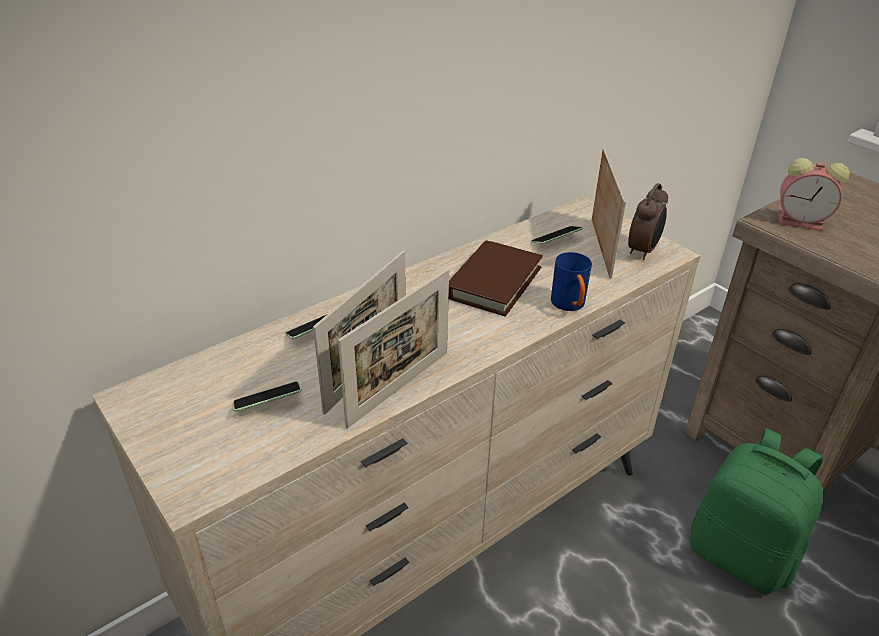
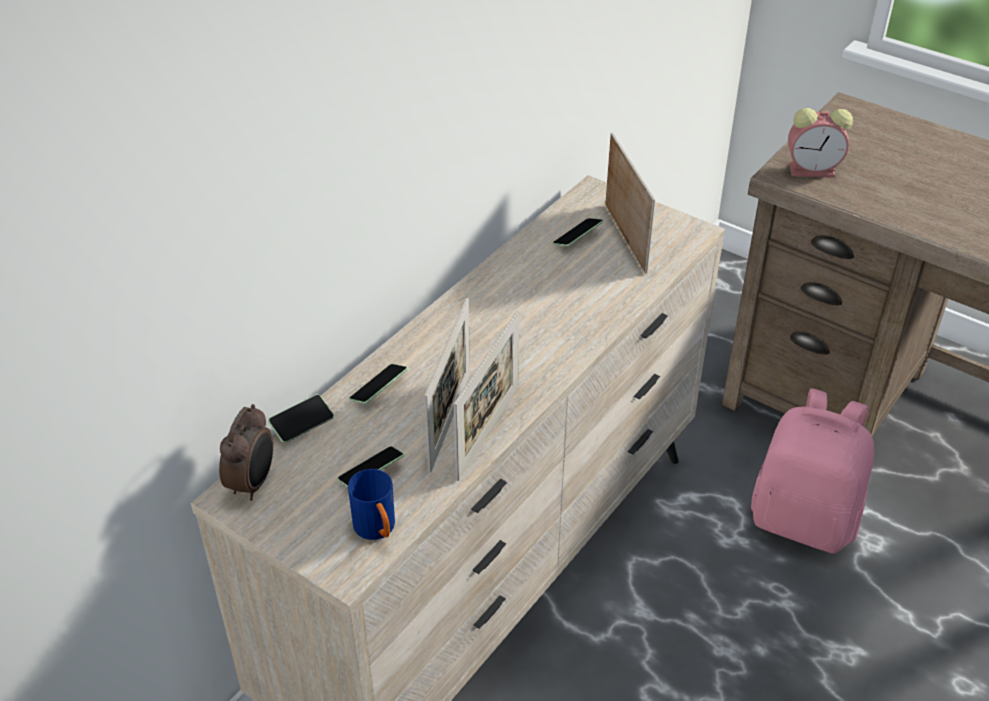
camera: 15 degrees left, 5 degrees up
(231, 347) = (302, 425): none -> phone
(493, 282) = (532, 299): brown book -> none
(570, 306) = (616, 312): blue mug -> blue mug (378, 530)
(643, 251) = (668, 234): alarm clock -> alarm clock (253, 483)
(740, 555) = (803, 520): green backpack -> pink backpack

